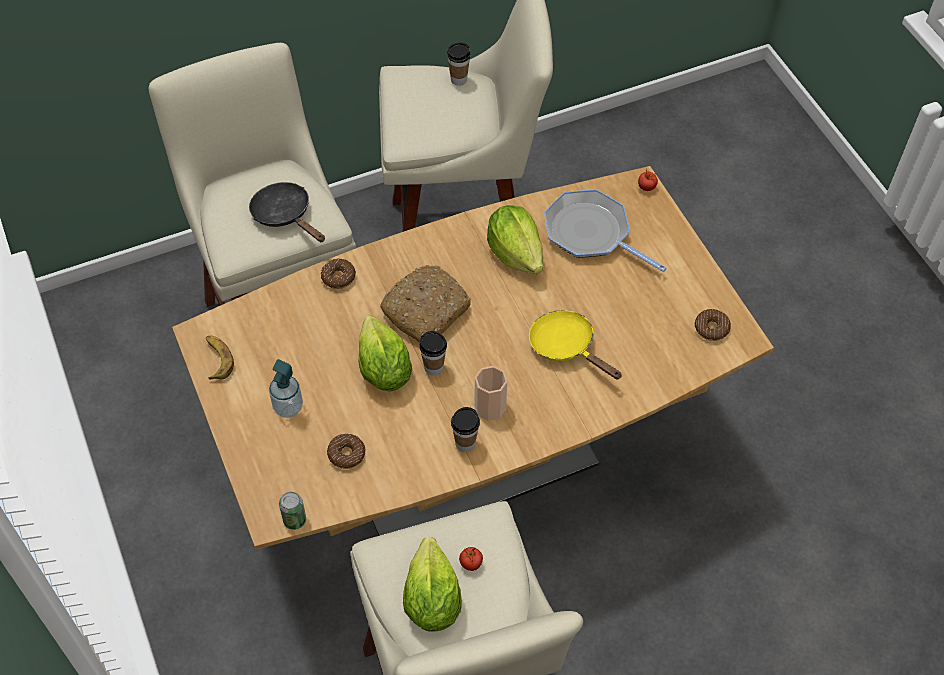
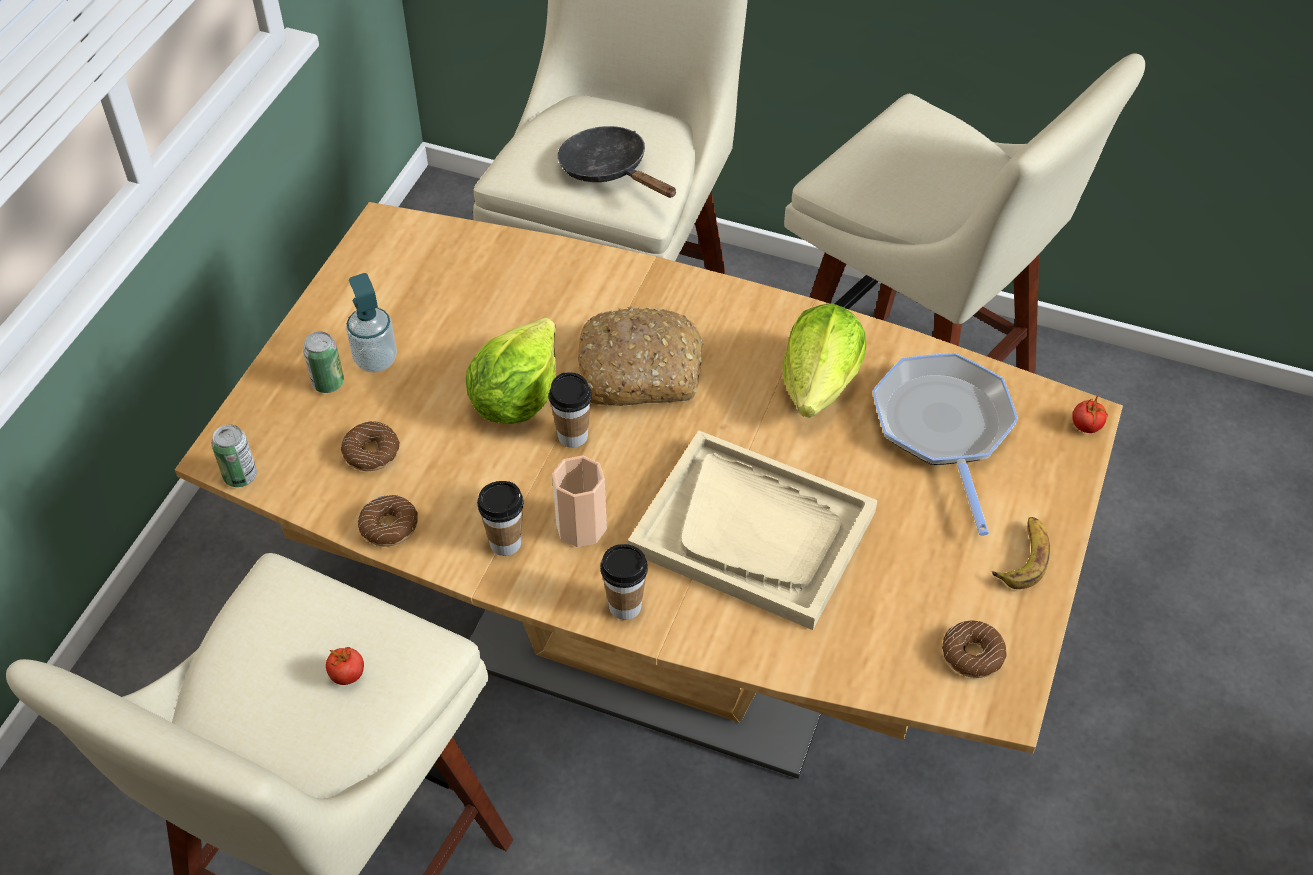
camera: 45 degrees right, 5 degrees down
(217, 359) = (369, 263): banana -> banana (1023, 557)
(278, 438) = (328, 383): none -> can
(285, 215) = (609, 170): black frying pan -> black frying pan turned 45 degrees counterclockwise
(338, 277) = (589, 270): donut -> donut (389, 526)
(431, 600) = (259, 676): lettuce -> none
(458, 79) = (980, 156): cup -> cup (625, 606)
(566, 347) = (753, 531): yellow frying pan -> beige tray

